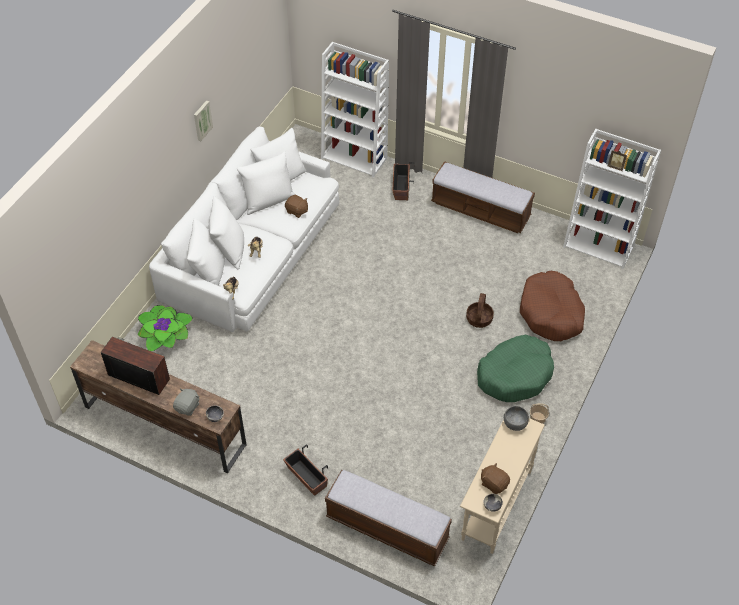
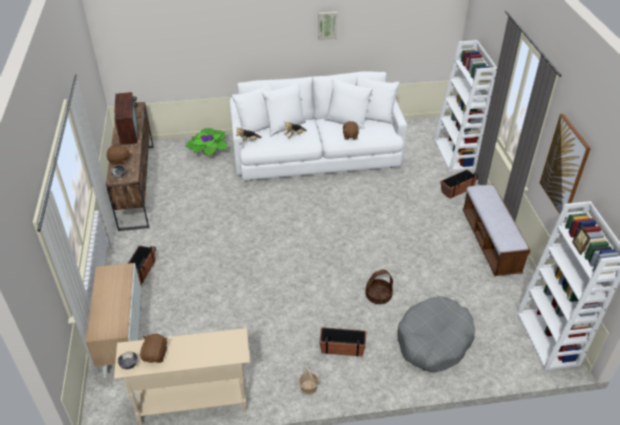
camera: 55 degrees right, 10 degrees down
(188, 407) = (119, 160): grey plush toy -> brown plush toy
(387, 528) = (123, 340): bench -> cabinet
(514, 374) = (342, 348): green dog bed -> planter
(515, 423) = (234, 339): grey bowl -> none
(542, 113) = (564, 166): none -> picture
(551, 313) = (434, 341): brown dog bed -> grey dog bed

